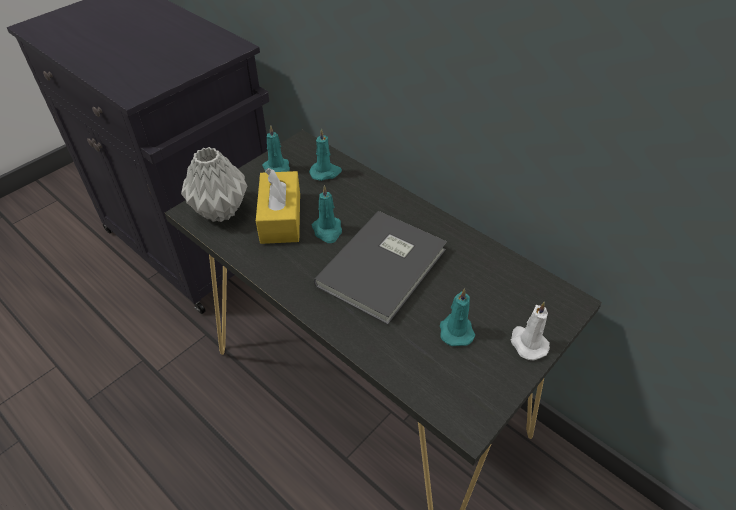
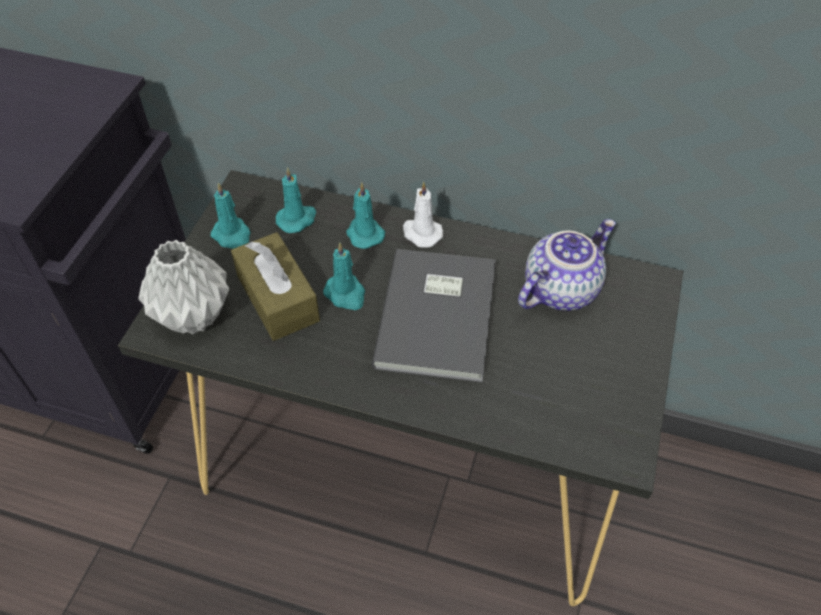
camera: 25 degrees left, 5 degrees up
(280, 218) = (278, 298): yellow tissue box -> brown tissue box
(455, 330) = (557, 360): turquoise candle -> turquoise candle (364, 233)
(488, 280) = (559, 289): none -> teapot
(527, 343) = (636, 345): white candle -> white candle (421, 233)

